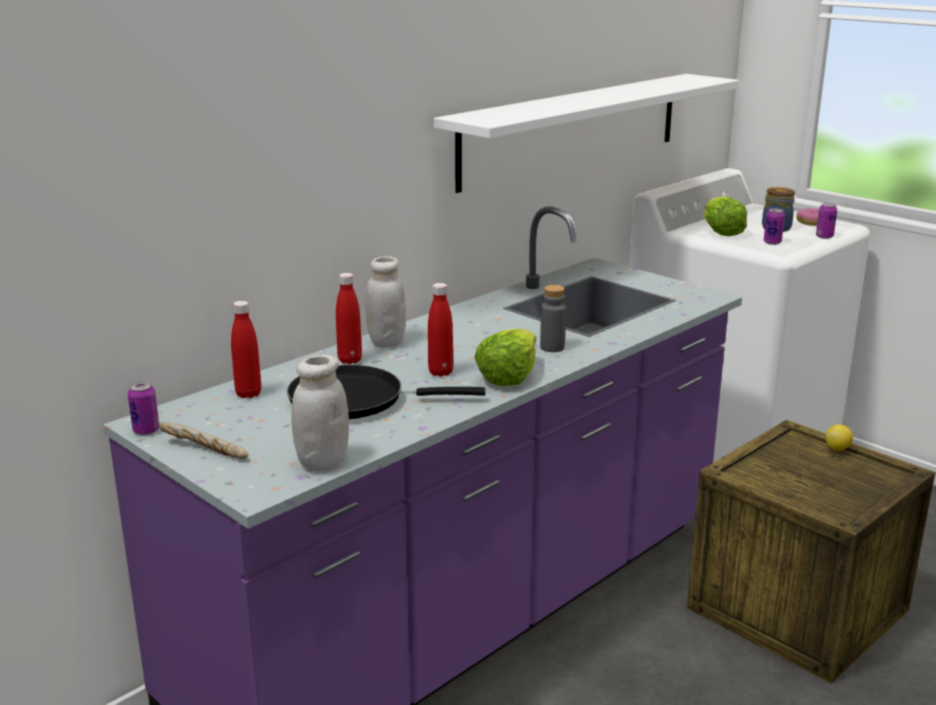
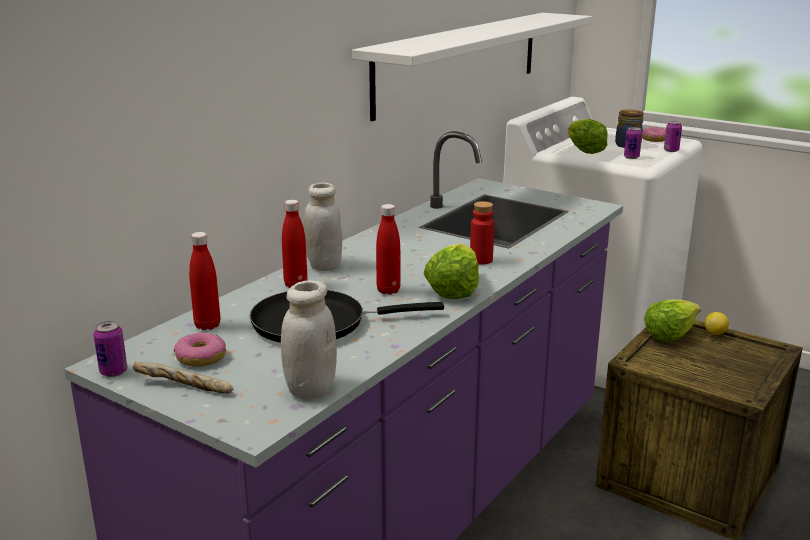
camera: 10 degrees left, 0 degrees up
(230, 424) = (200, 358): none -> donut
(552, 347) = (481, 260): grey bottle -> red bottle
(783, 445) = (669, 334): none -> lettuce

